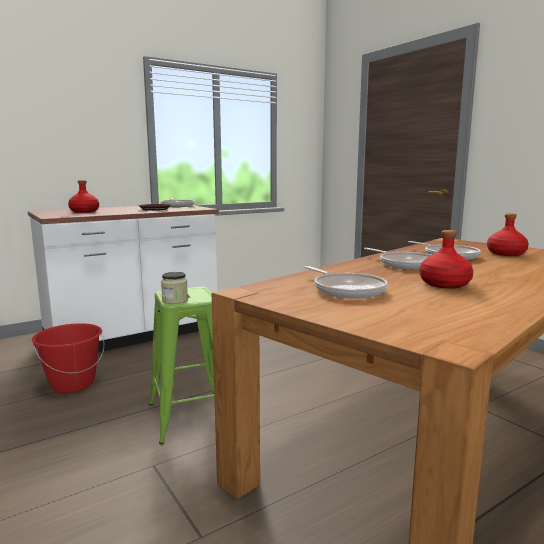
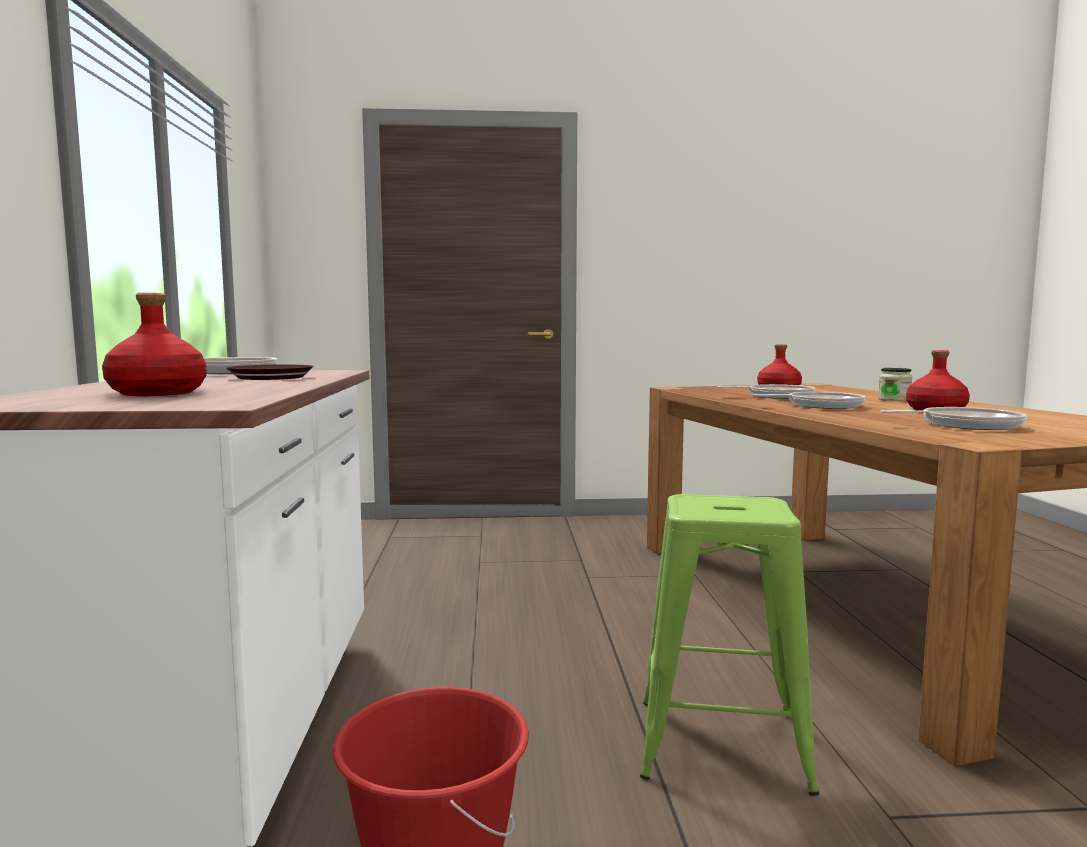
camera: 60 degrees left, 5 degrees down
(175, 300) = (767, 514): jar -> jar (894, 399)

